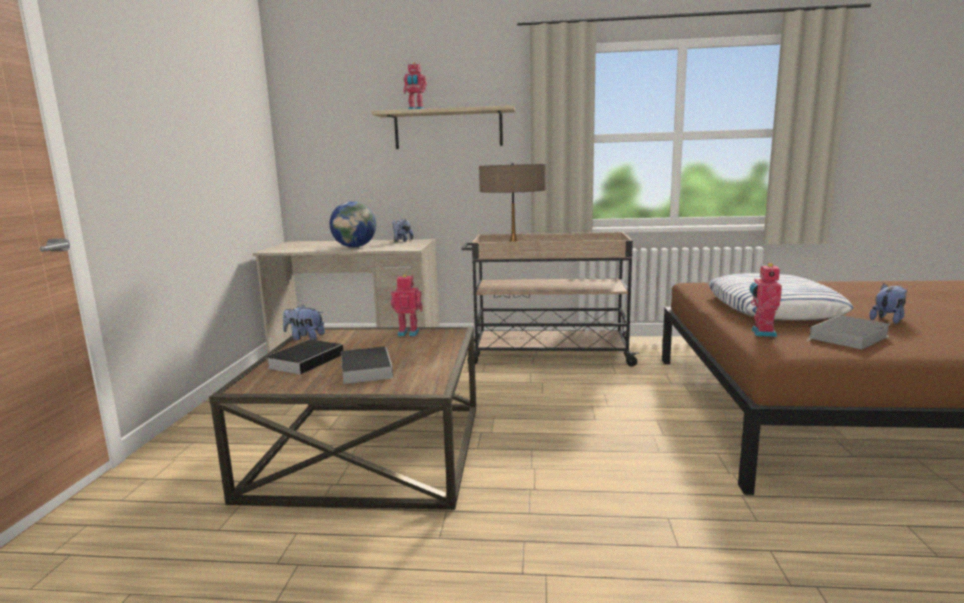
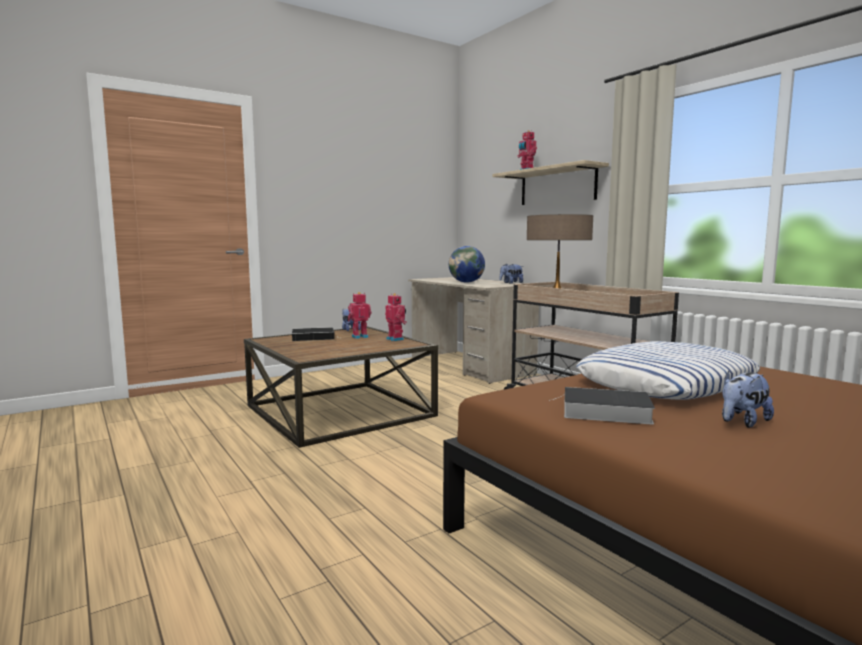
camera: 50 degrees right, 5 degrees down
(365, 369) = (318, 346): book -> none
(761, 333) = (548, 387): toy robot -> toy robot (359, 337)
(888, 320) = (742, 422): plush toy -> plush toy turned 135 degrees clockwise

